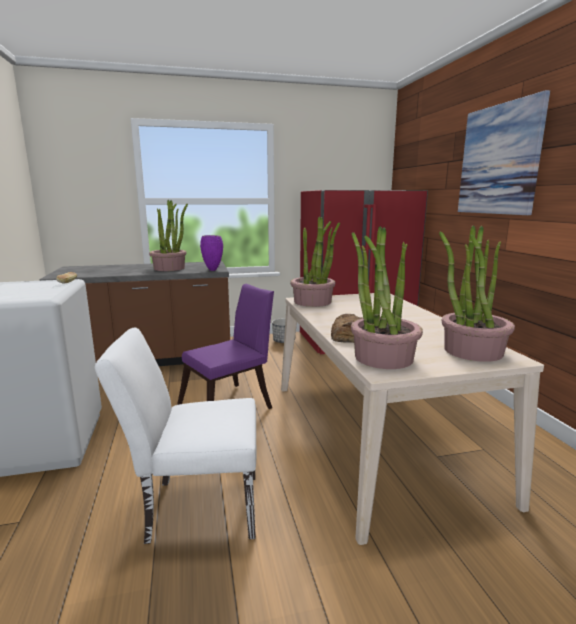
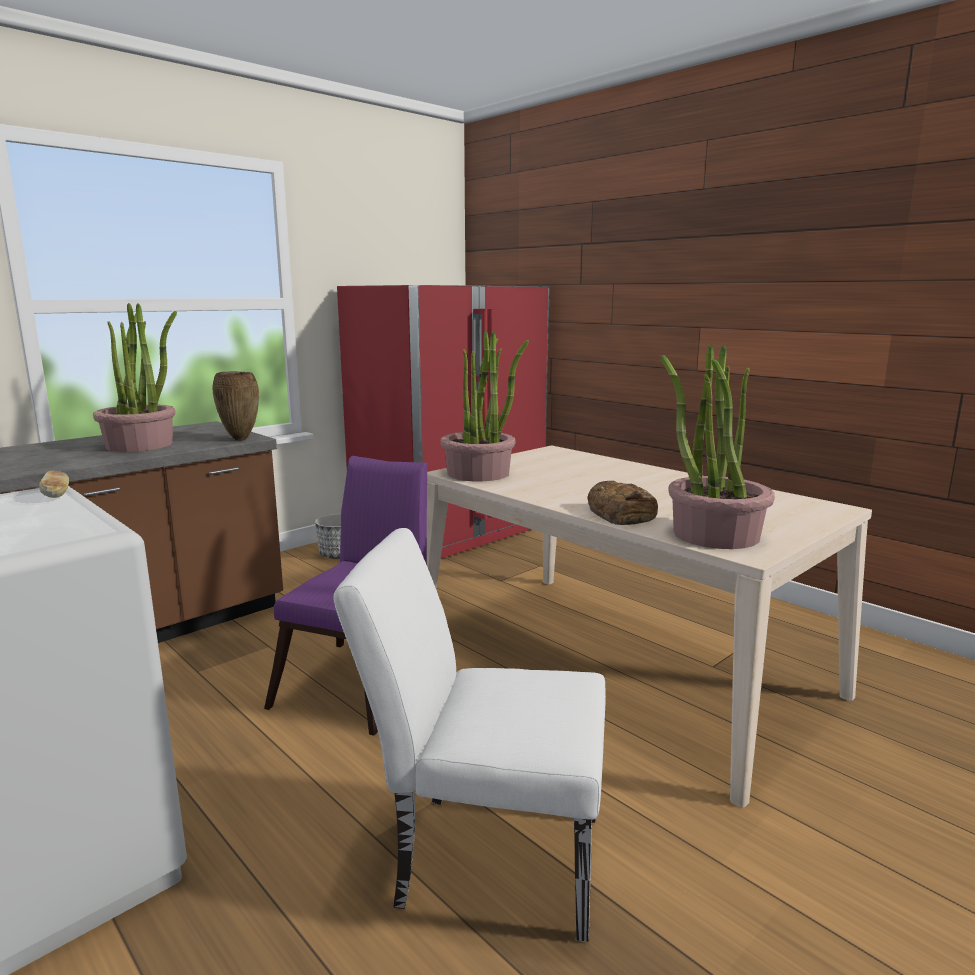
camera: 30 degrees left, 0 degrees up
(194, 508) = (483, 856): white chair -> white chair turned 45 degrees clockwise
(213, 270) = (241, 439): purple vase -> brown vase
(472, 351) = (785, 507): potted plant -> none
(499, 160) = (677, 246): picture -> none

